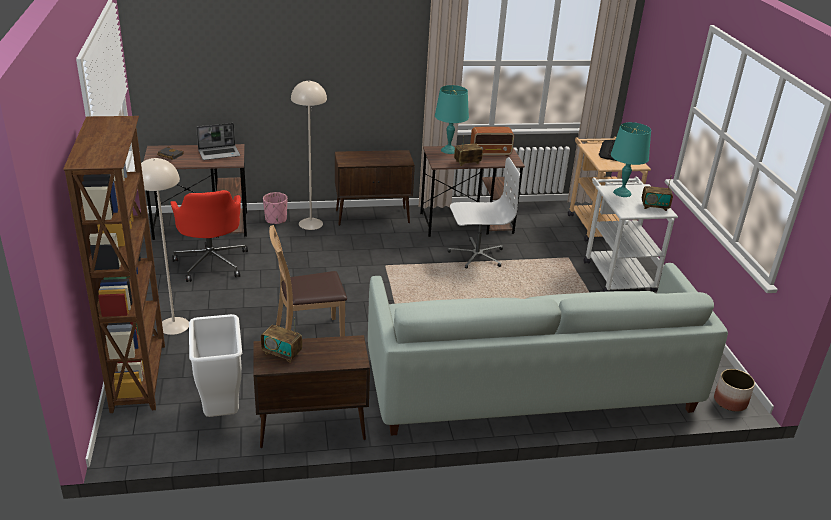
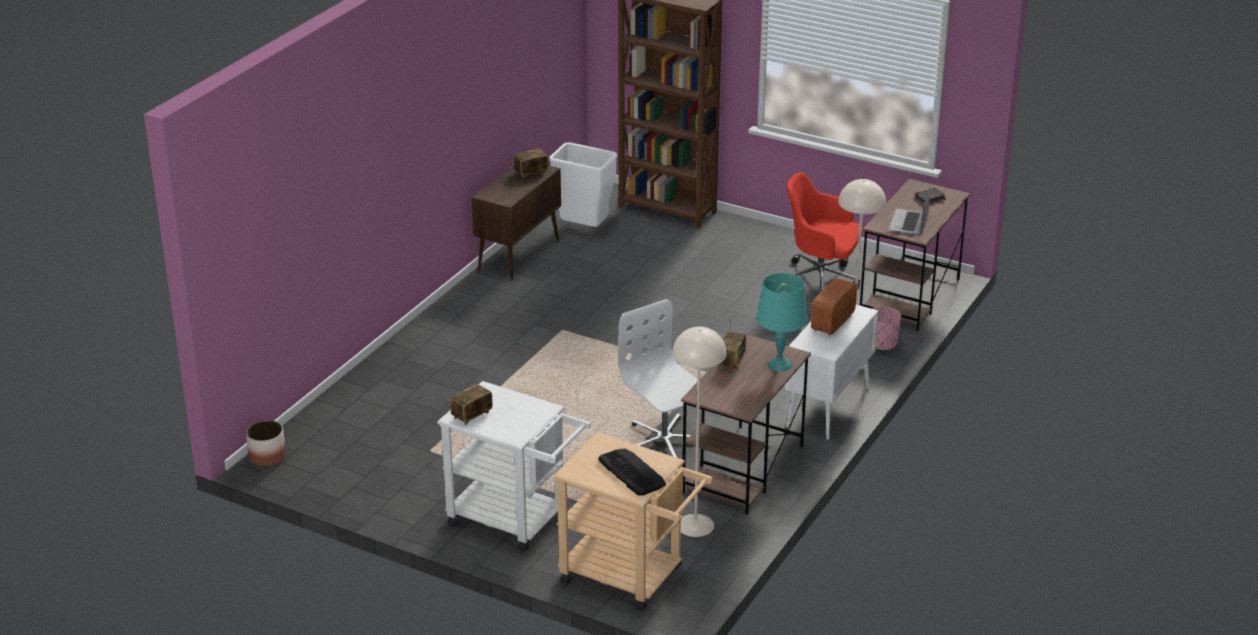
camera: 130 degrees right, 0 degrees up
(174, 325) = (725, 239): beige floor lamp -> beige floor lamp (695, 525)
(308, 335) = (636, 291): brown chair -> none
(373, 216) = (828, 409): brown cabinet -> white cabinet
(476, 255) = (664, 440): white office chair -> white office chair turned 120 degrees clockwise
(491, 153) = (740, 391): radio -> radio (832, 322)
(530, 385) = (432, 366): white sofa -> none
(622, 193) = (525, 413): turquoise table lamp -> none

